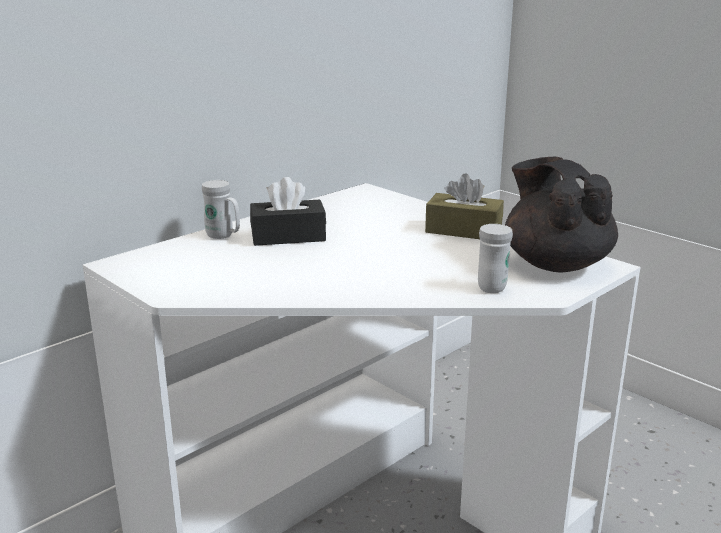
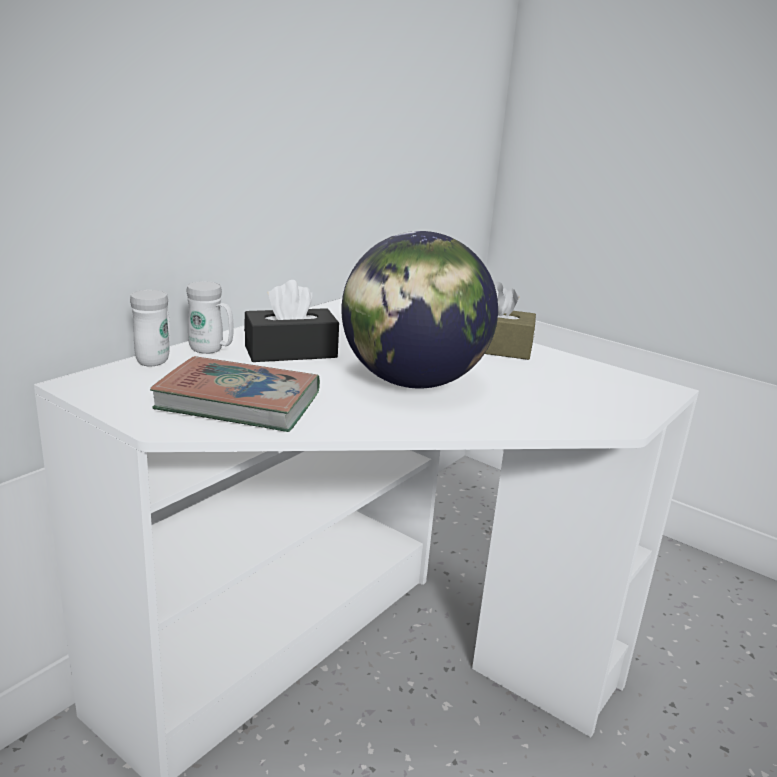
camera: 10 degrees left, 0 degrees up
(234, 278) = (239, 402): none -> book
(382, 261) = (412, 382): none -> globe
(493, 286) = (552, 412): white mug -> white mug (156, 359)
(555, 263) = (608, 386): black teapot -> none

